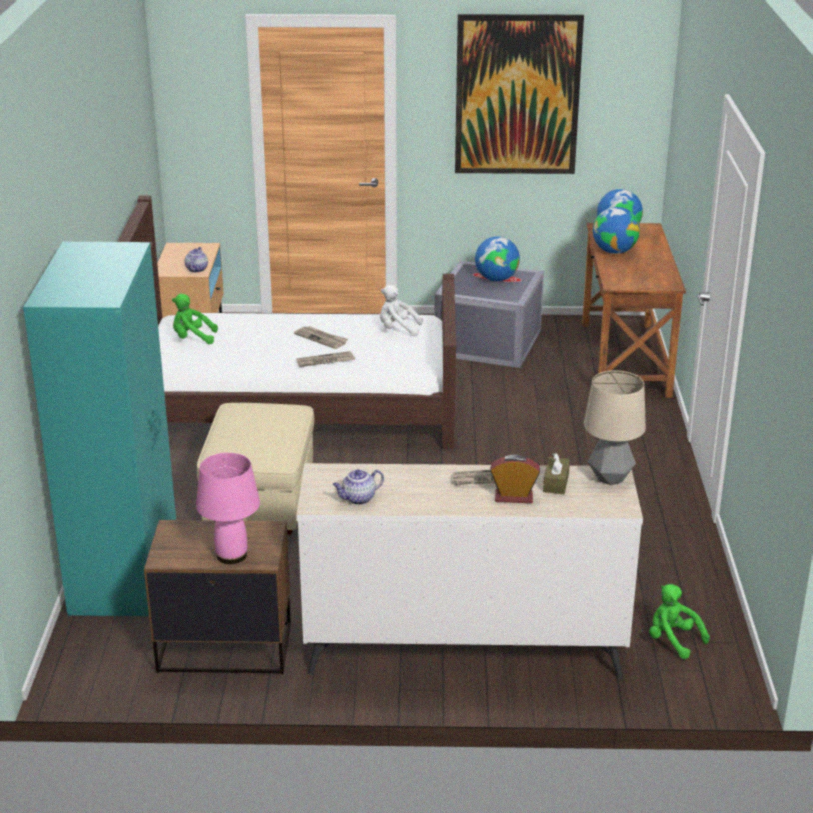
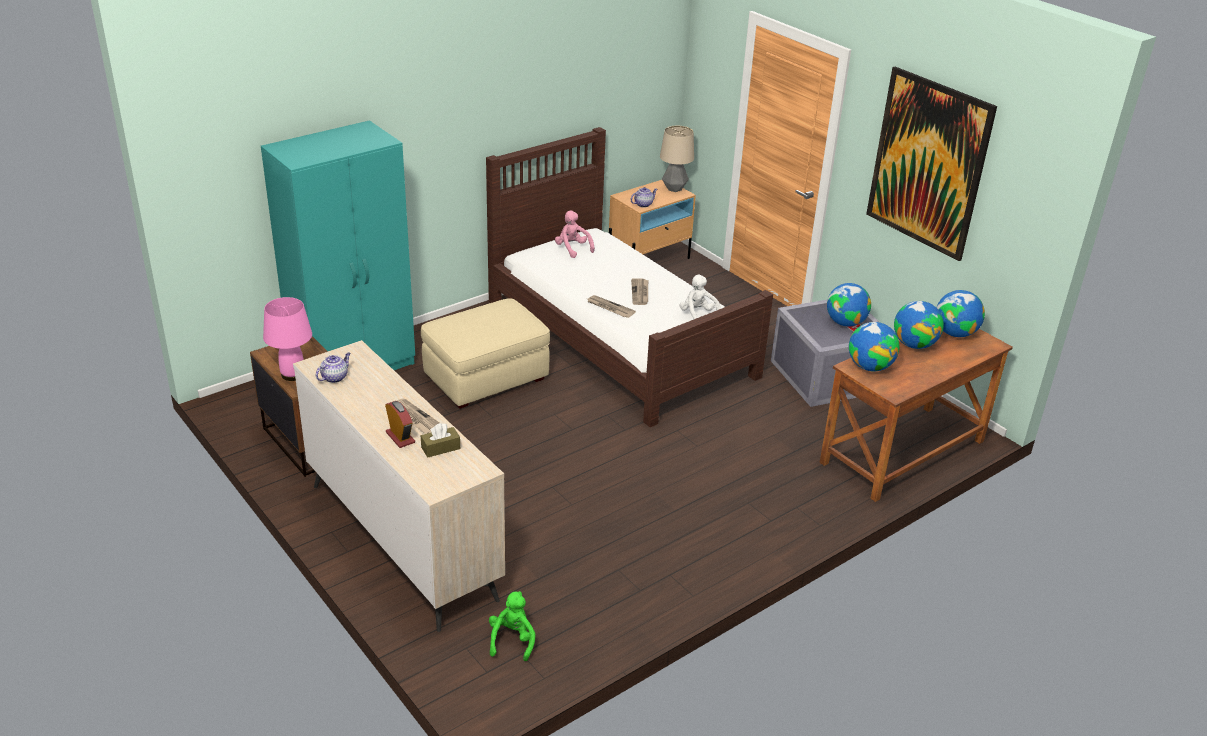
camera: 50 degrees right, 5 degrees up
(192, 338) = (572, 249): green plush toy -> pink plush toy
(358, 499) = (335, 377): teapot -> teapot turned 105 degrees clockwise
(610, 478) = (473, 470): table lamp -> table lamp (674, 189)
(623, 278) = (869, 367): none -> globe

